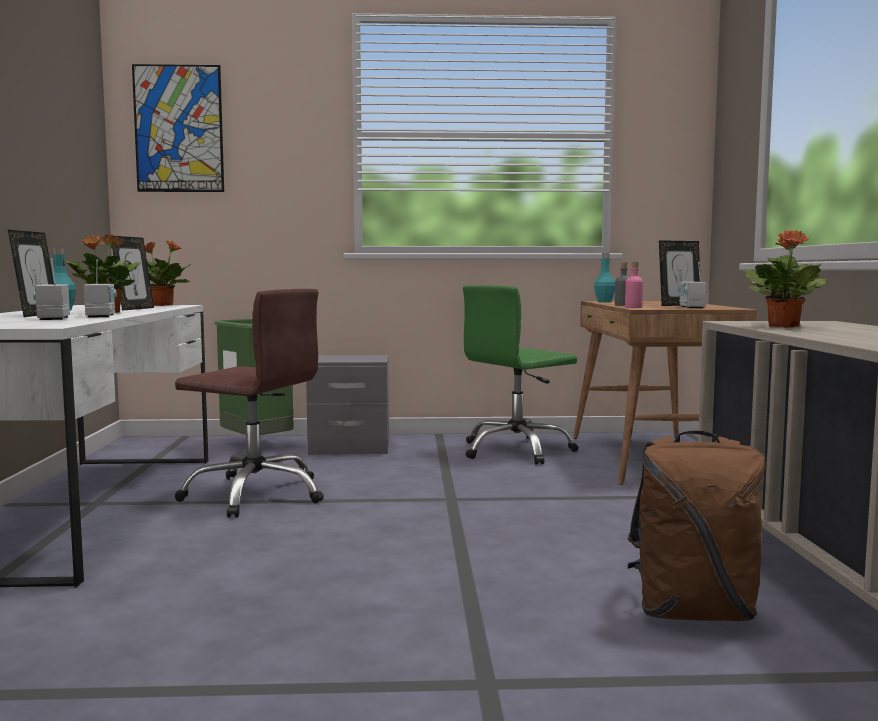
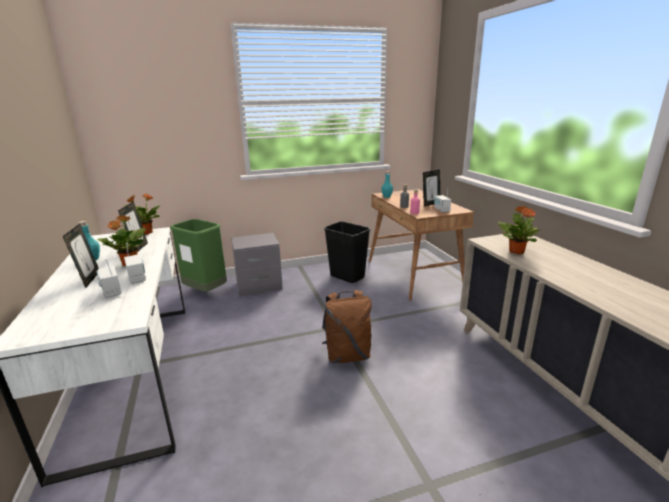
camera: 15 degrees left, 15 degrees up
(179, 129) = (122, 103): picture -> none
(255, 494) = (230, 340): brown office chair -> none
(516, 450) = (346, 277): green office chair -> black trash can
(693, 612) = (489, 403): brown backpack -> brown backpack (347, 355)

